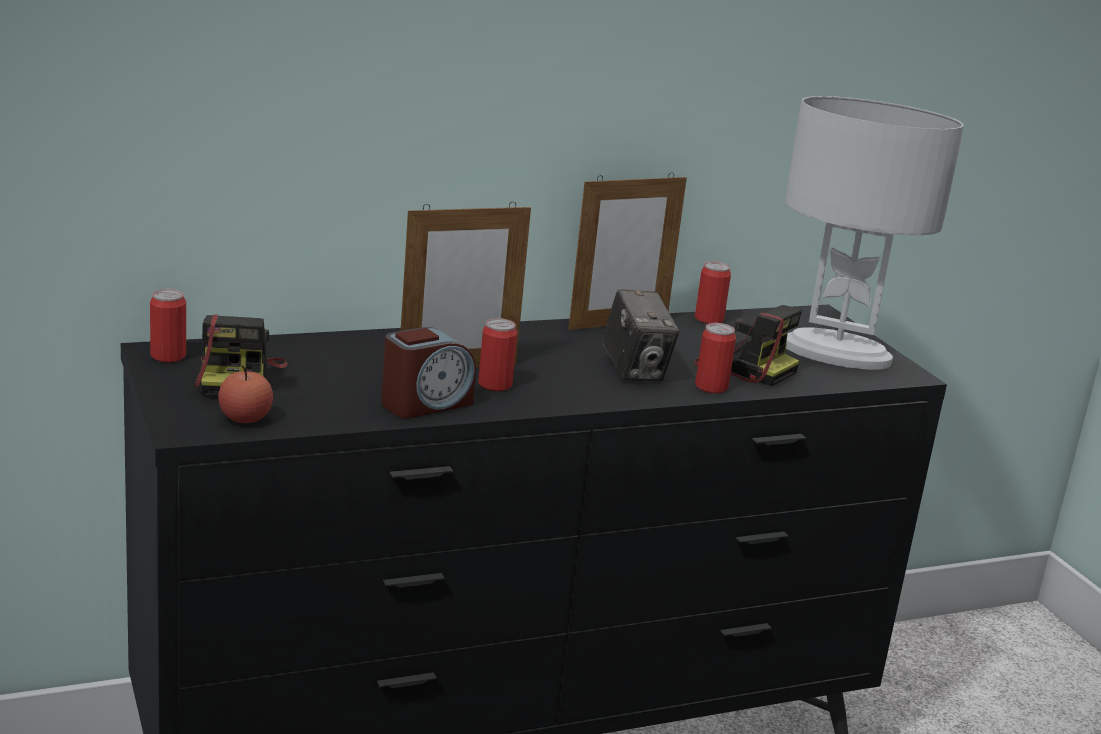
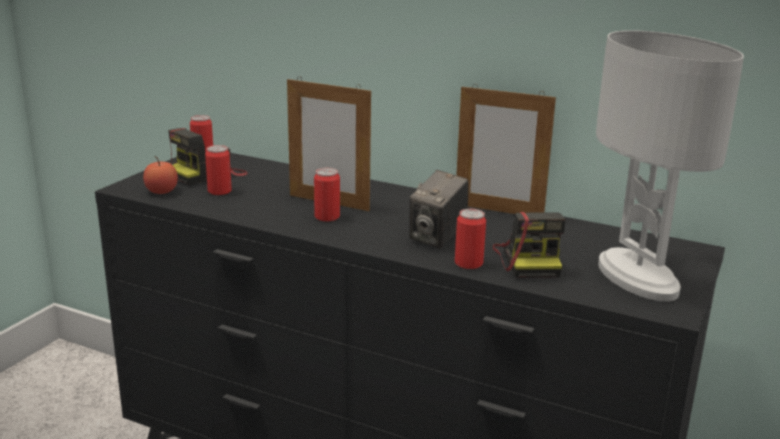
camera: 50 degrees right, 0 degrees up
(425, 403) = (263, 213): alarm clock -> none
(709, 319) = (580, 226): can -> can (219, 191)

